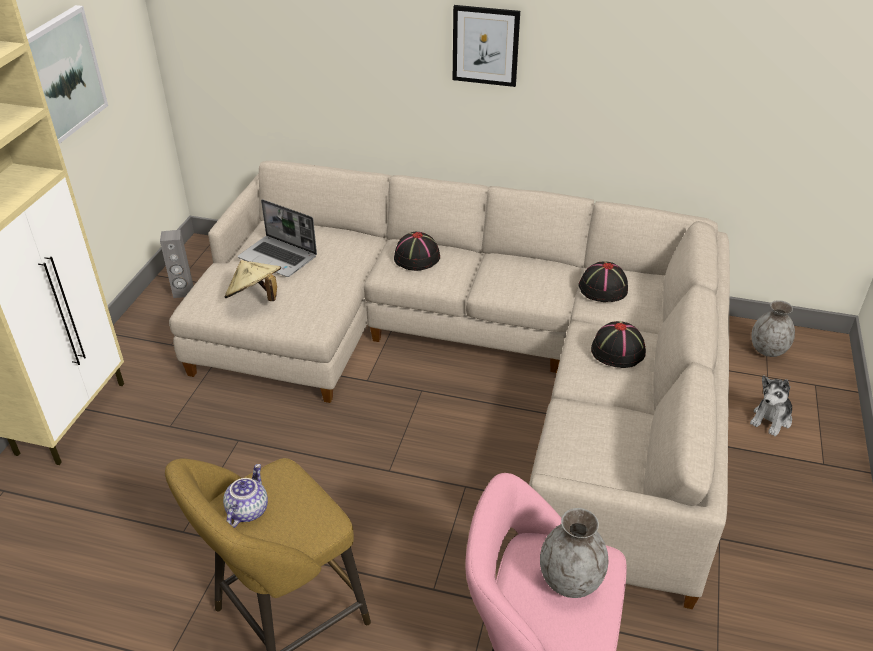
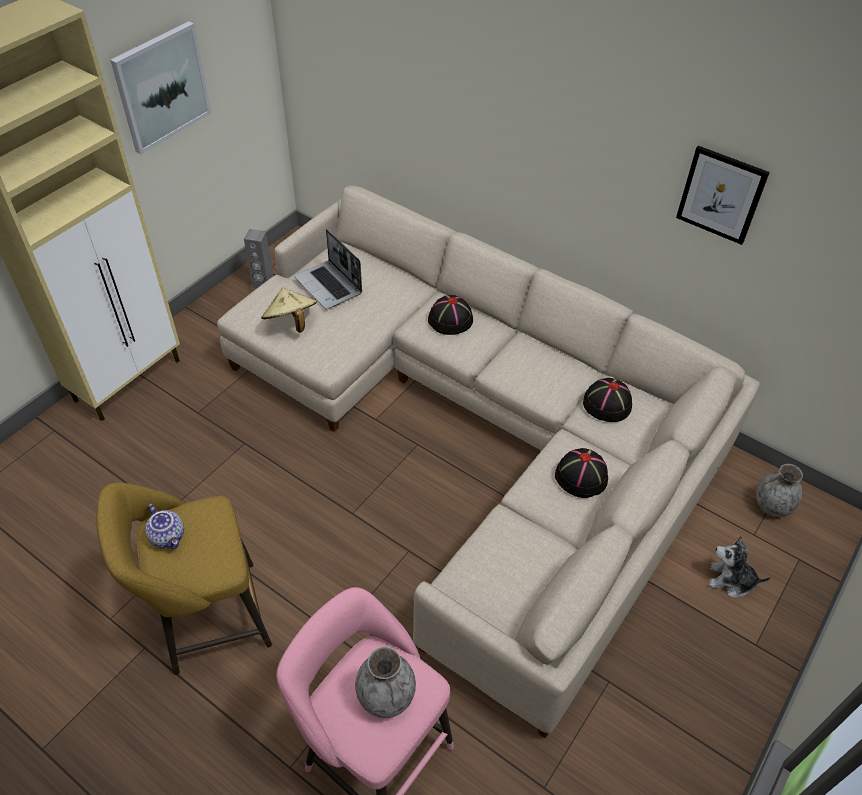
camera: 20 degrees right, 10 degrees up
(247, 510) = (169, 536): teapot -> teapot turned 105 degrees clockwise
(485, 45) = (556, 135): picture -> picture (721, 195)
(771, 419) = (731, 581): plush toy -> plush toy turned 45 degrees clockwise

